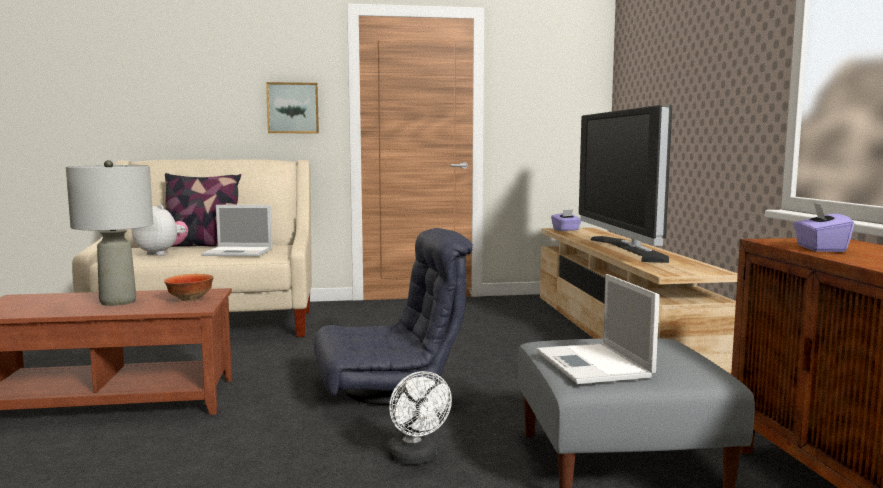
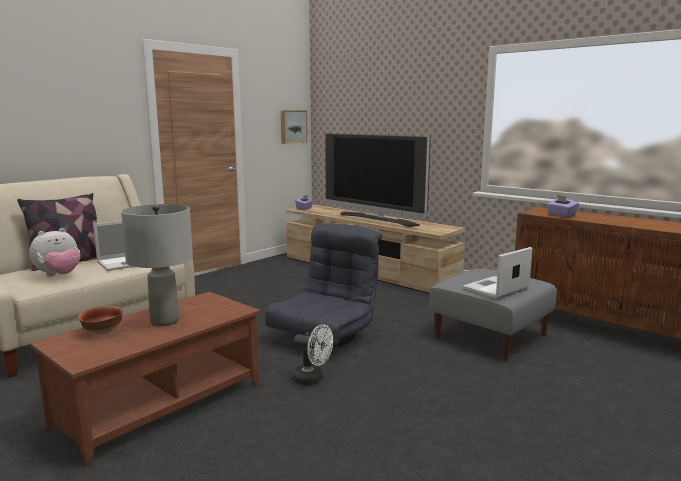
camera: 40 degrees left, 5 degrees up
(161, 253) = (59, 275): plush toy -> plush toy turned 150 degrees clockwise
(190, 299) = (213, 306): bowl -> bowl (103, 331)
(293, 108) = (104, 129): picture -> picture (293, 127)
(416, 458) = (415, 365): white fan -> white fan (312, 379)
(594, 365) = (495, 288): laptop -> laptop turned 105 degrees clockwise

